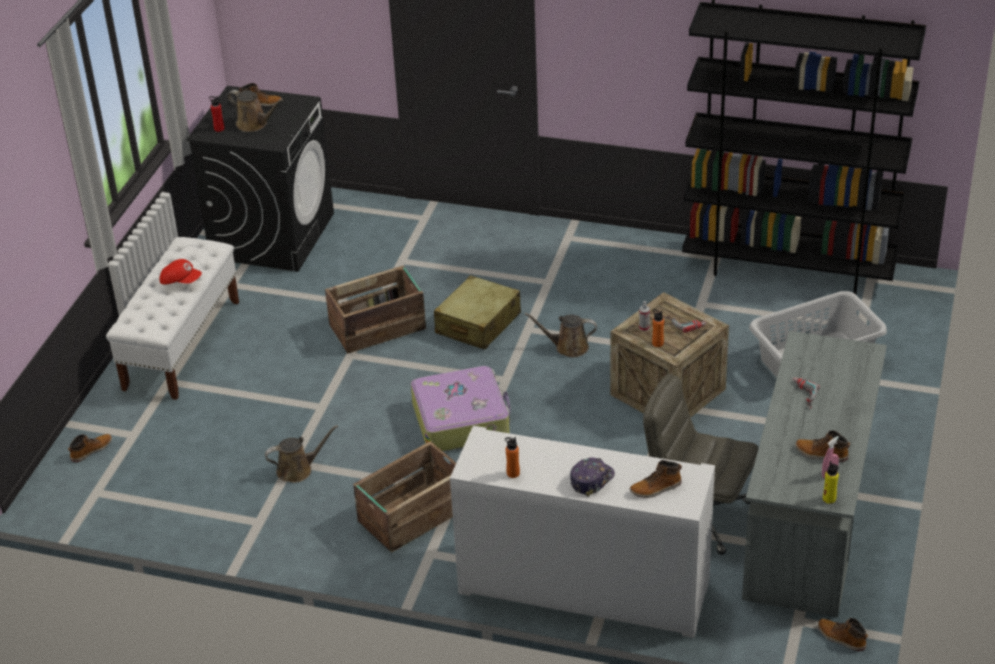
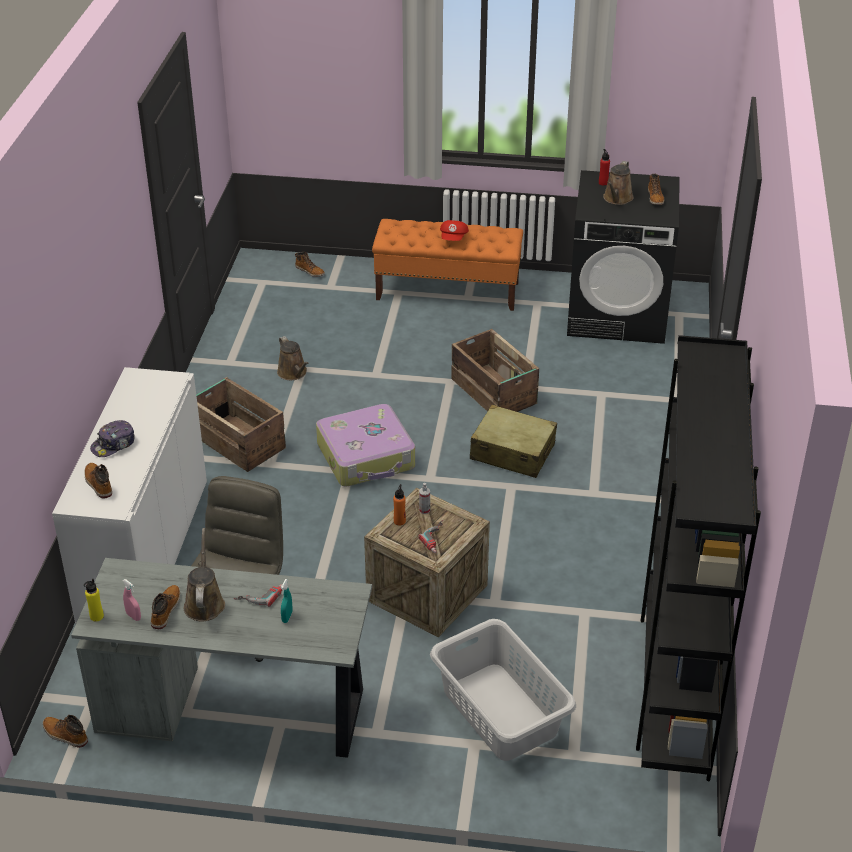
camera: 80 degrees right, 0 degrees up
(182, 344) = (448, 291): white bench -> orange bench
(513, 473) = (126, 400): orange bottle -> none
(568, 347) = (487, 516): brown watering can -> brown watering can (204, 603)
(591, 480) = (114, 445): cap -> cap turned 105 degrees clockwise
(830, 379) = (287, 617): none -> turquoise spray bottle
(841, 638) = (65, 735): boot -> boot turned 90 degrees counterclockwise

